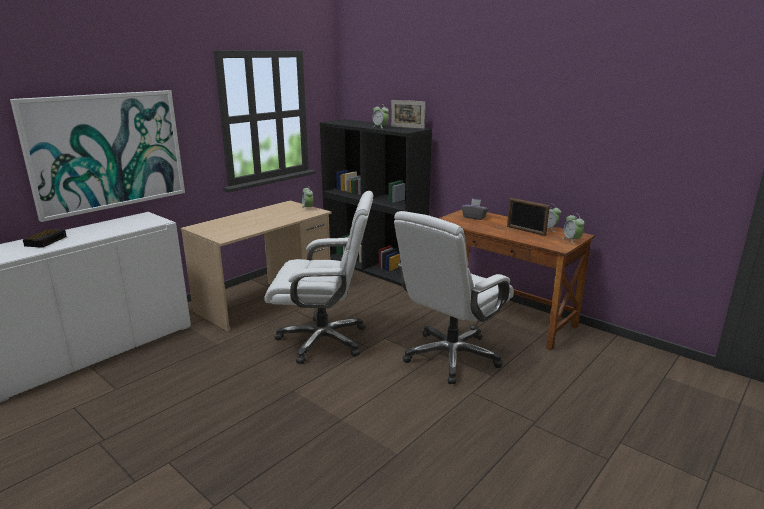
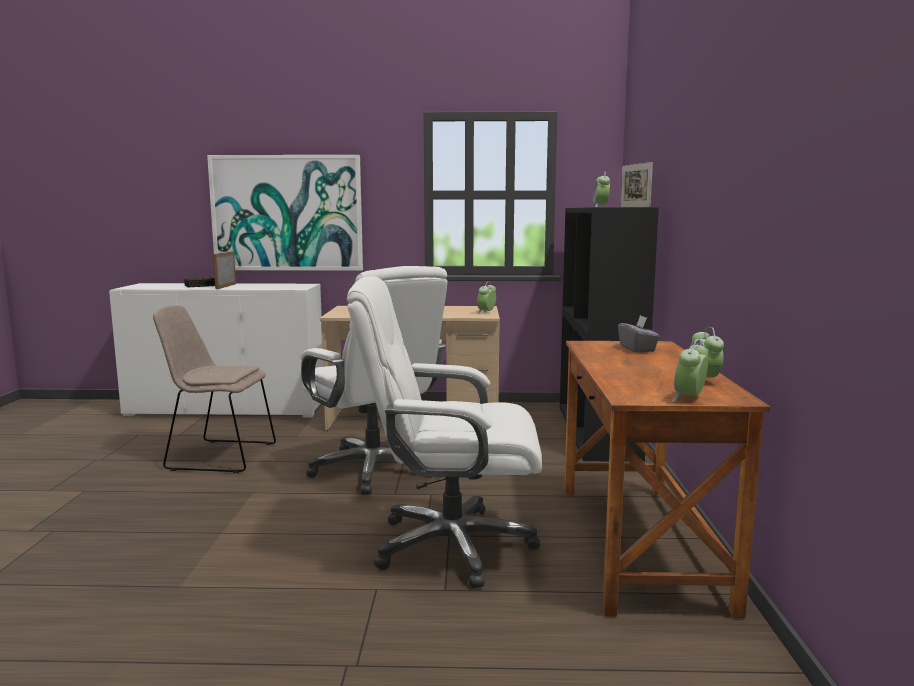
camera: 50 degrees right, 10 degrees down
(200, 384) = (218, 456): none -> beige chair
(526, 231) = (655, 374): picture frame -> picture frame (225, 286)

